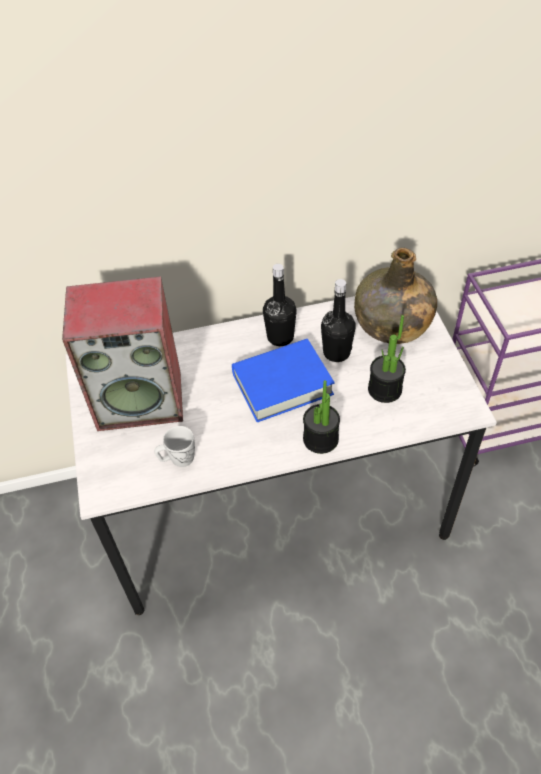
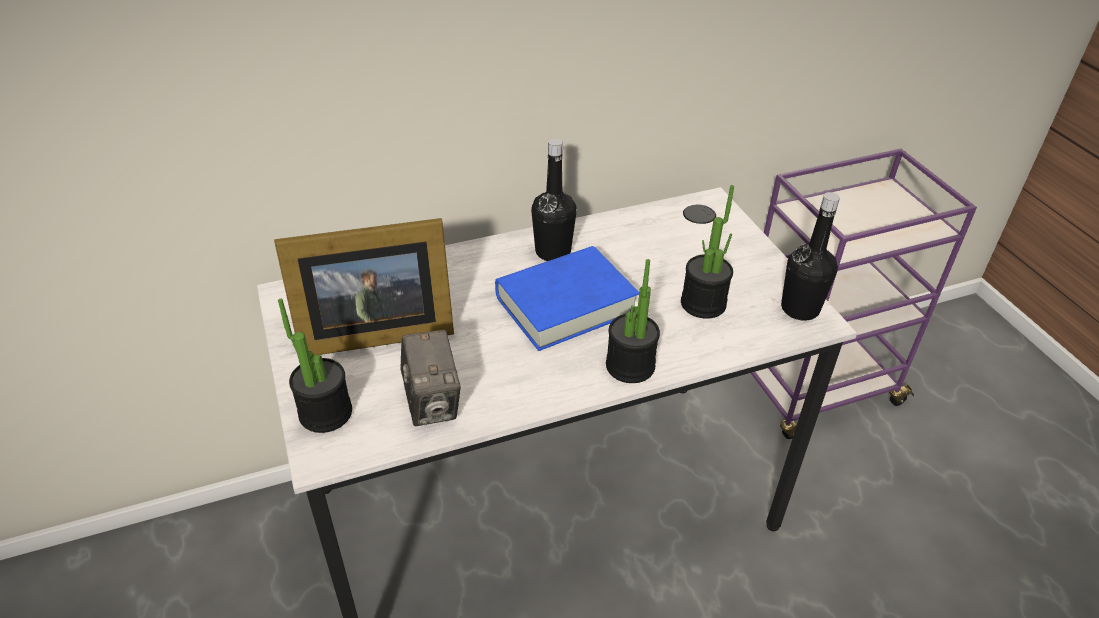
camera: 10 degrees left, 10 degrees down
(105, 462) = (325, 413): none -> potted plant
(141, 399) = (371, 332): speaker -> picture frame
(177, 459) = (432, 403): white mug -> camera
(336, 352) = (630, 265): black bottle -> black bottle (800, 309)
(392, 324) = (695, 231): green bottle -> none

